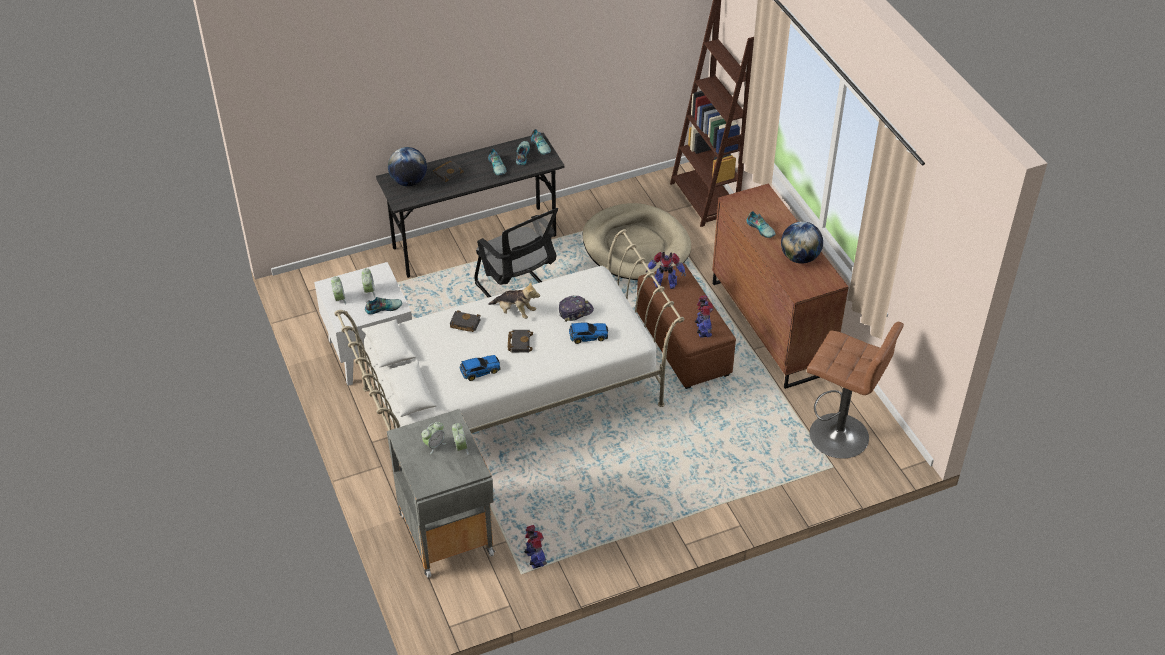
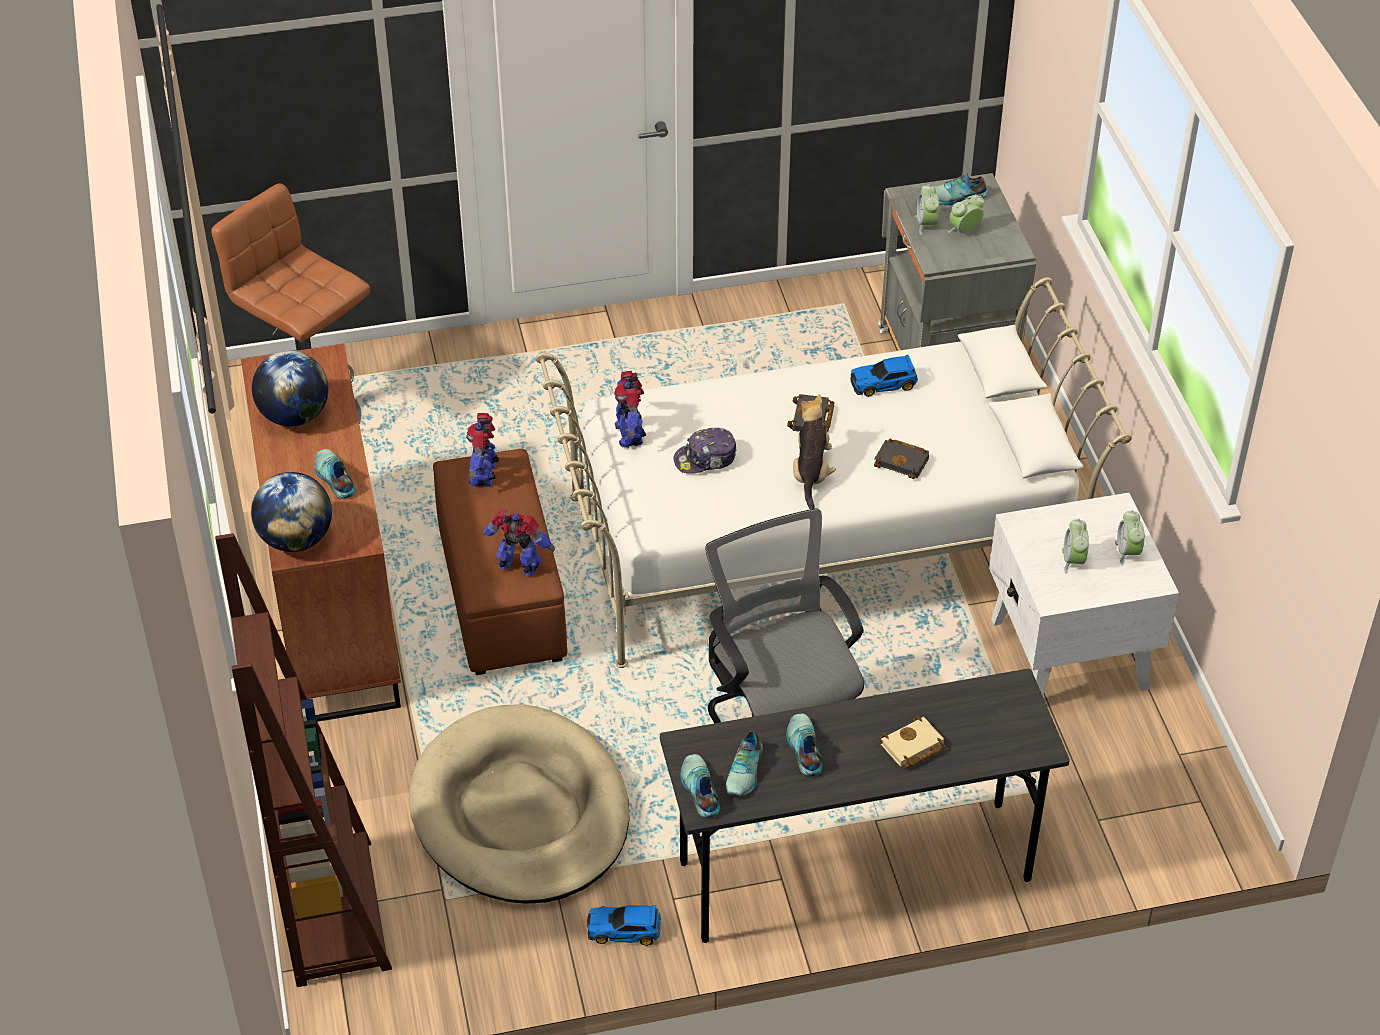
camera: 170 degrees left, 0 degrees up
(383, 307) = (1046, 526): shoe -> shoe (957, 197)
(408, 181) = (998, 735): globe -> globe (296, 539)
(448, 172) = (912, 748): black book -> beige book
(515, 311) = (811, 473): plush toy -> plush toy turned 60 degrees clockwise
(535, 559) = (821, 318): toy robot -> toy robot (630, 433)
(587, 335) = (695, 416): toy car -> toy car (625, 930)

